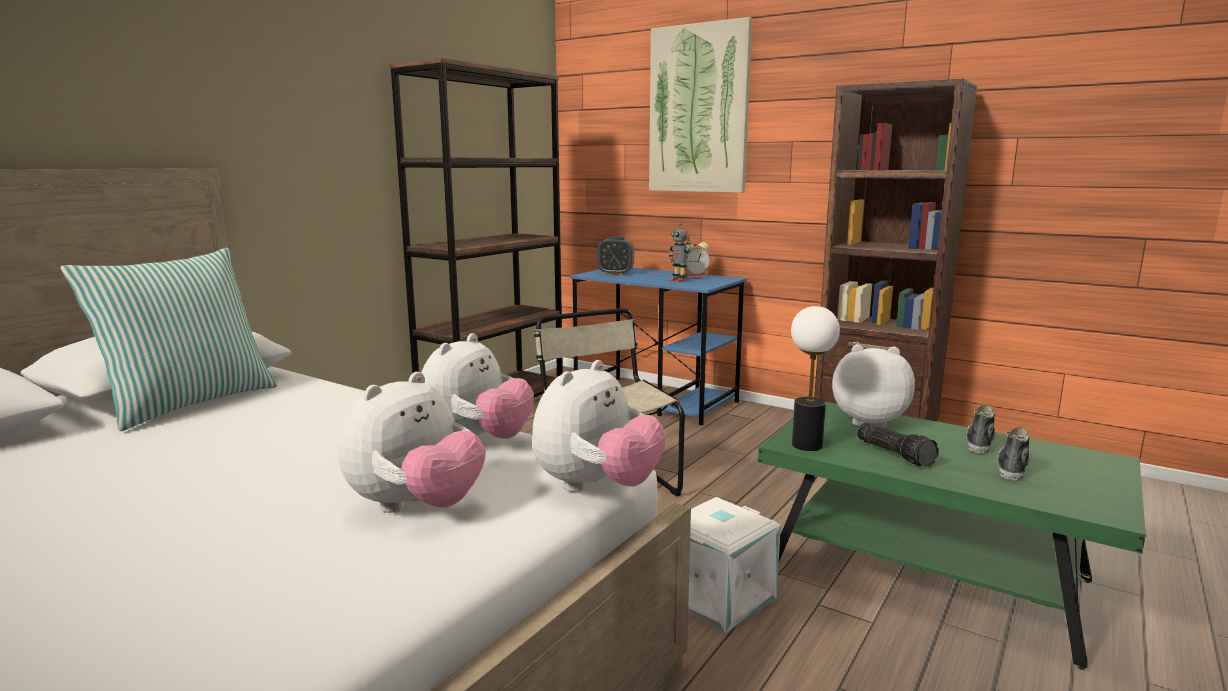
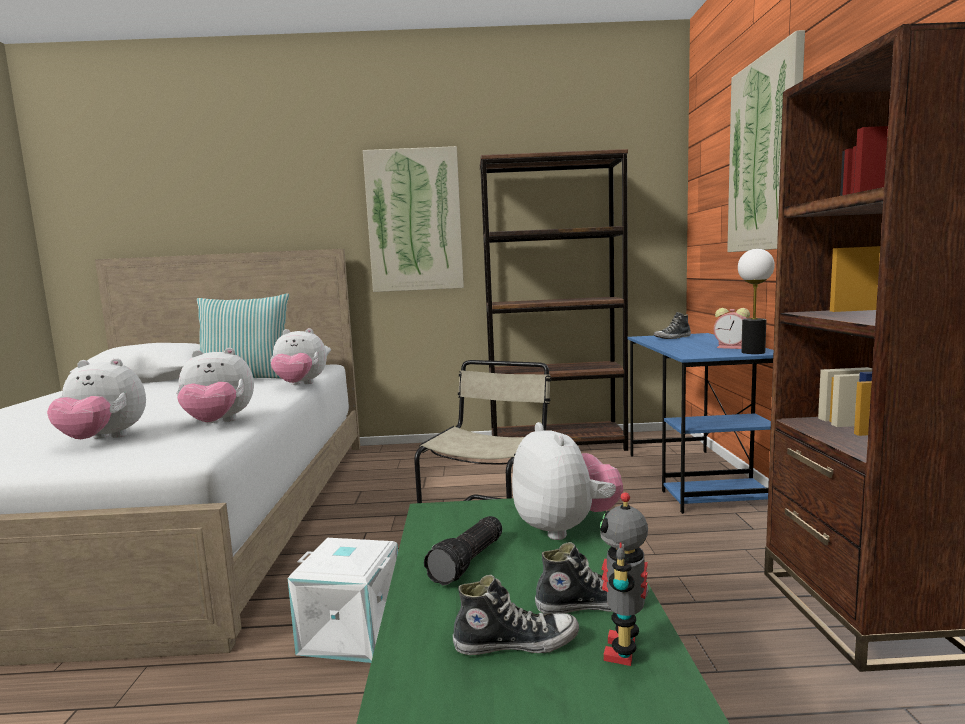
camera: 55 degrees right, 5 degrees down
(307, 130) = (414, 220): none -> picture
(597, 487) = (148, 460): plush toy -> plush toy (300, 385)
(615, 273) = (672, 338): alarm clock -> shoe
(678, 280) = (698, 348): toy robot -> toy robot (624, 651)
(807, 445) = (439, 519): table lamp -> table lamp (753, 352)

